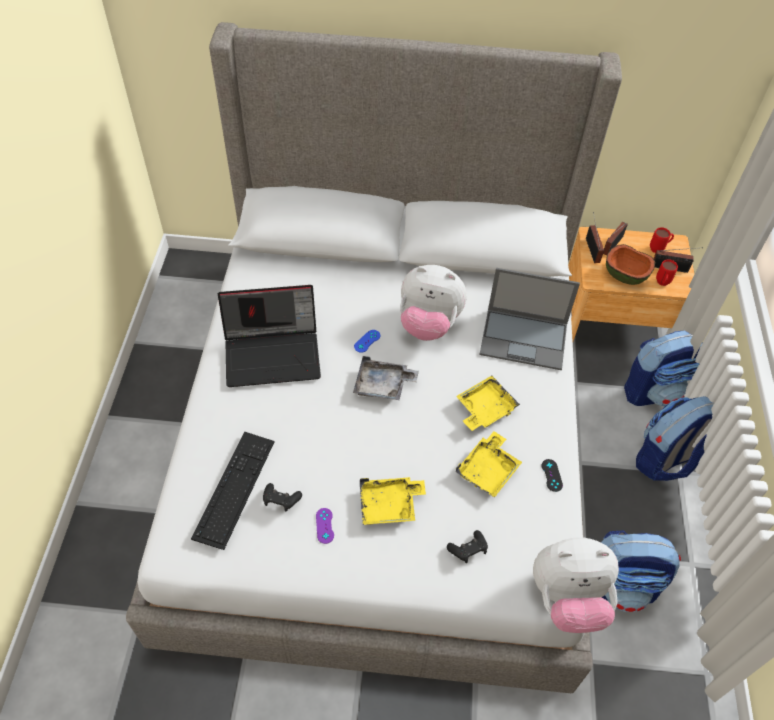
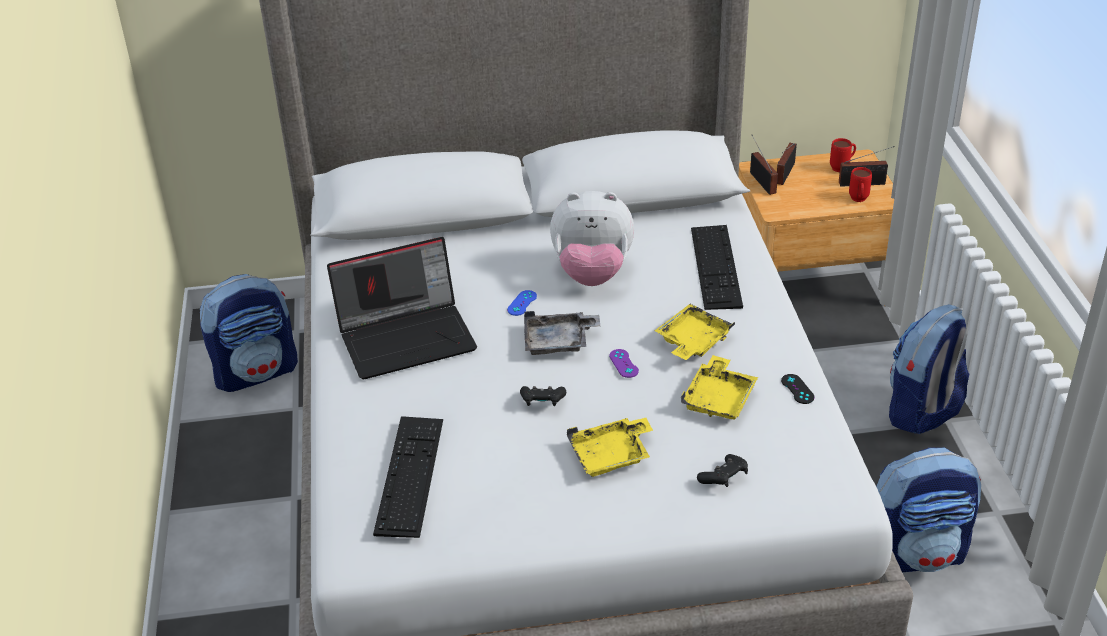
camera: 10 degrees left, 15 degrees down
(281, 500) = (474, 475): black game controller -> black game controller (542, 402)
(325, 525) = (538, 491): purple game controller -> purple game controller (623, 363)
(525, 339) = (715, 266): laptop -> keyboard
(568, 598) = (861, 501): plush toy -> none
(626, 275) = (812, 199): bowl -> none
(653, 391) = (886, 343): backpack -> backpack (257, 372)

